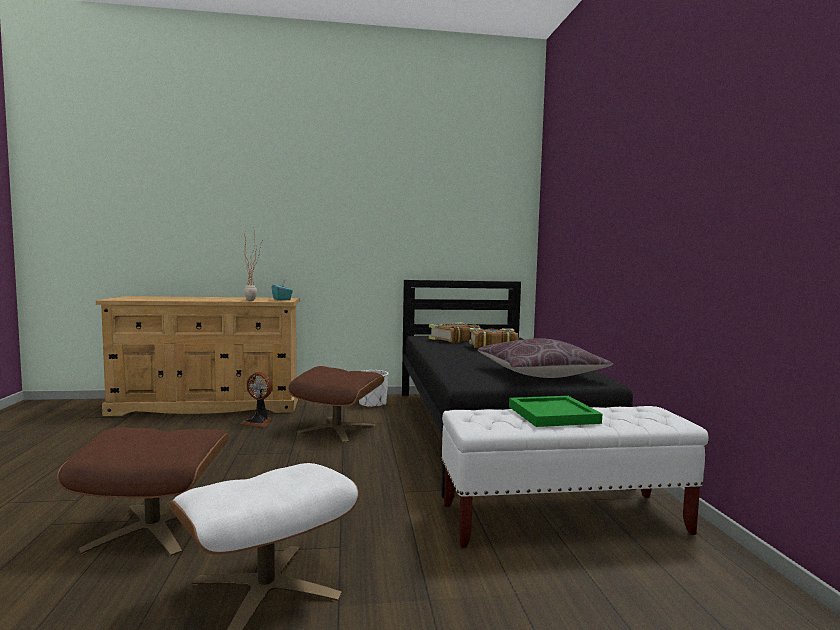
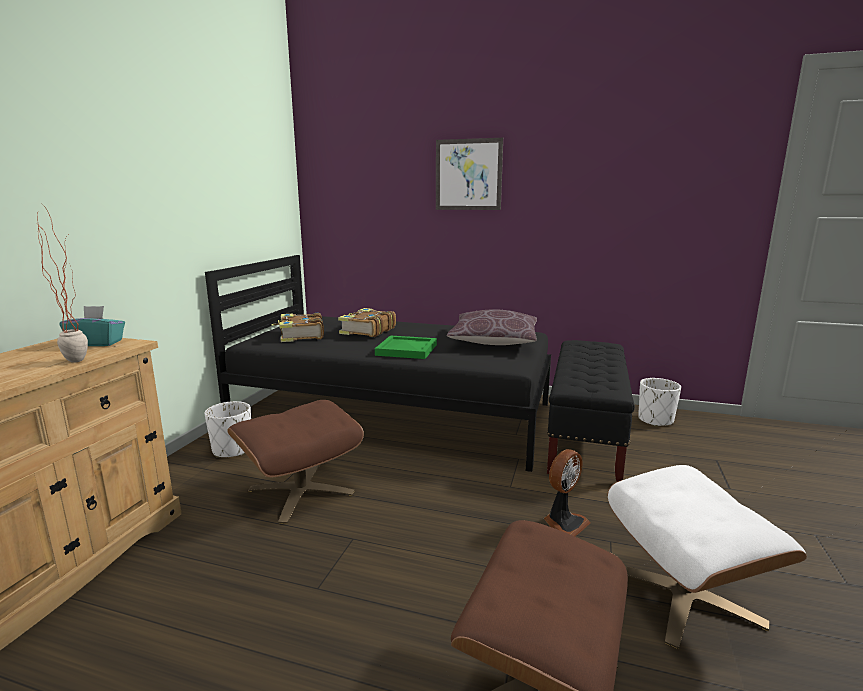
camera: 65 degrees left, 10 degrees up
(259, 422) = (189, 552): fan -> fan (564, 523)
(554, 415) = (590, 365): green tray -> green tray (407, 349)
(564, 520) = (585, 437): white bench -> black bench
(616, 196) = (468, 174): none -> picture
(713, 572) = (655, 420): none -> white planter

